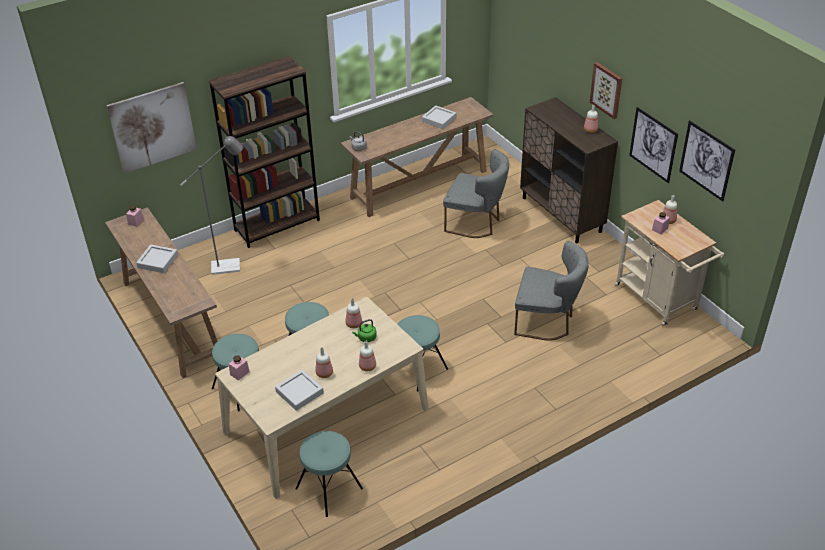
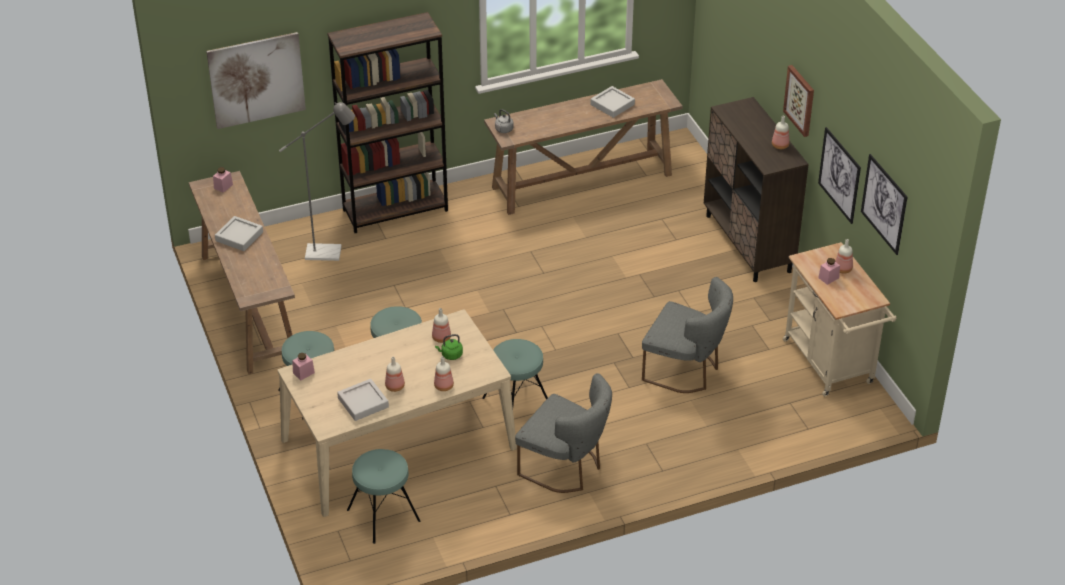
camera: 10 degrees right, 0 degrees up
(476, 223) = (638, 240): grey chair -> grey chair (566, 468)

